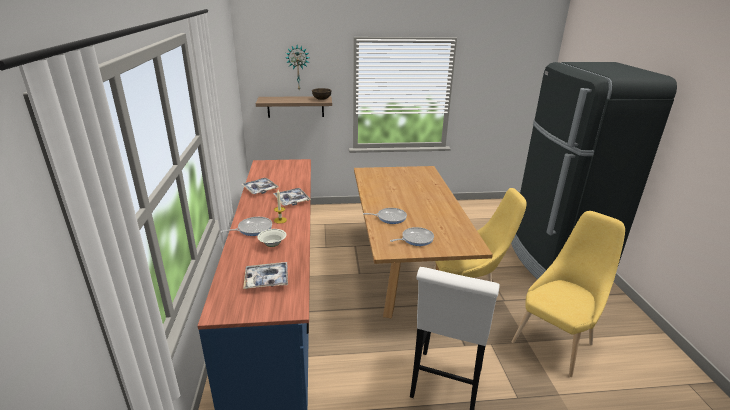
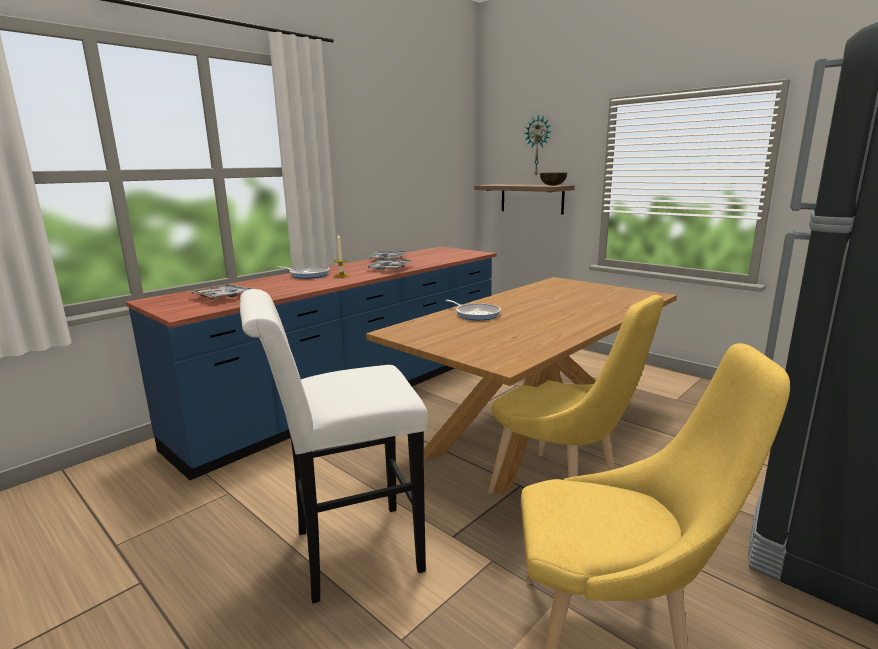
camera: 50 degrees right, 10 degrees down
(272, 245) = (289, 284): white bowl -> none
(415, 239) = (452, 335): frying pan -> none

